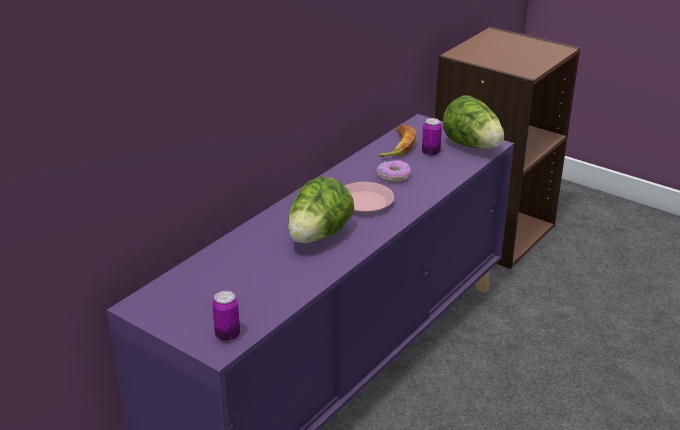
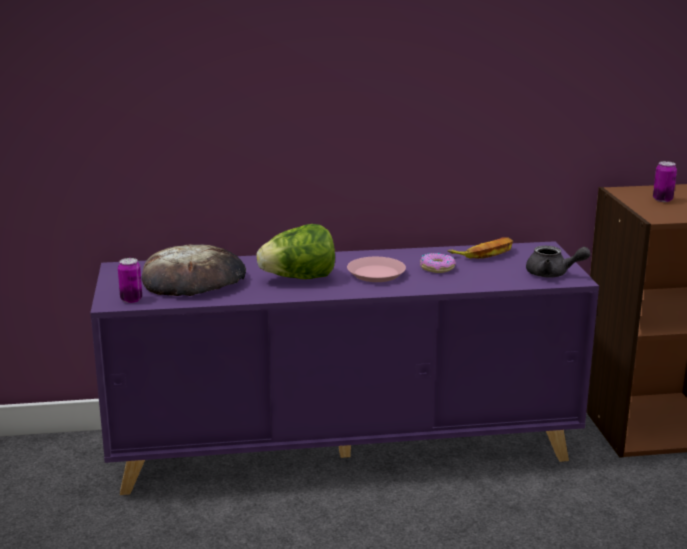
camera: 45 degrees right, 10 degrees down
(237, 282) = (194, 279): none -> bread
(430, 153) = (503, 266): can -> can (662, 200)
(472, 146) = (552, 274): lettuce -> grey teapot

